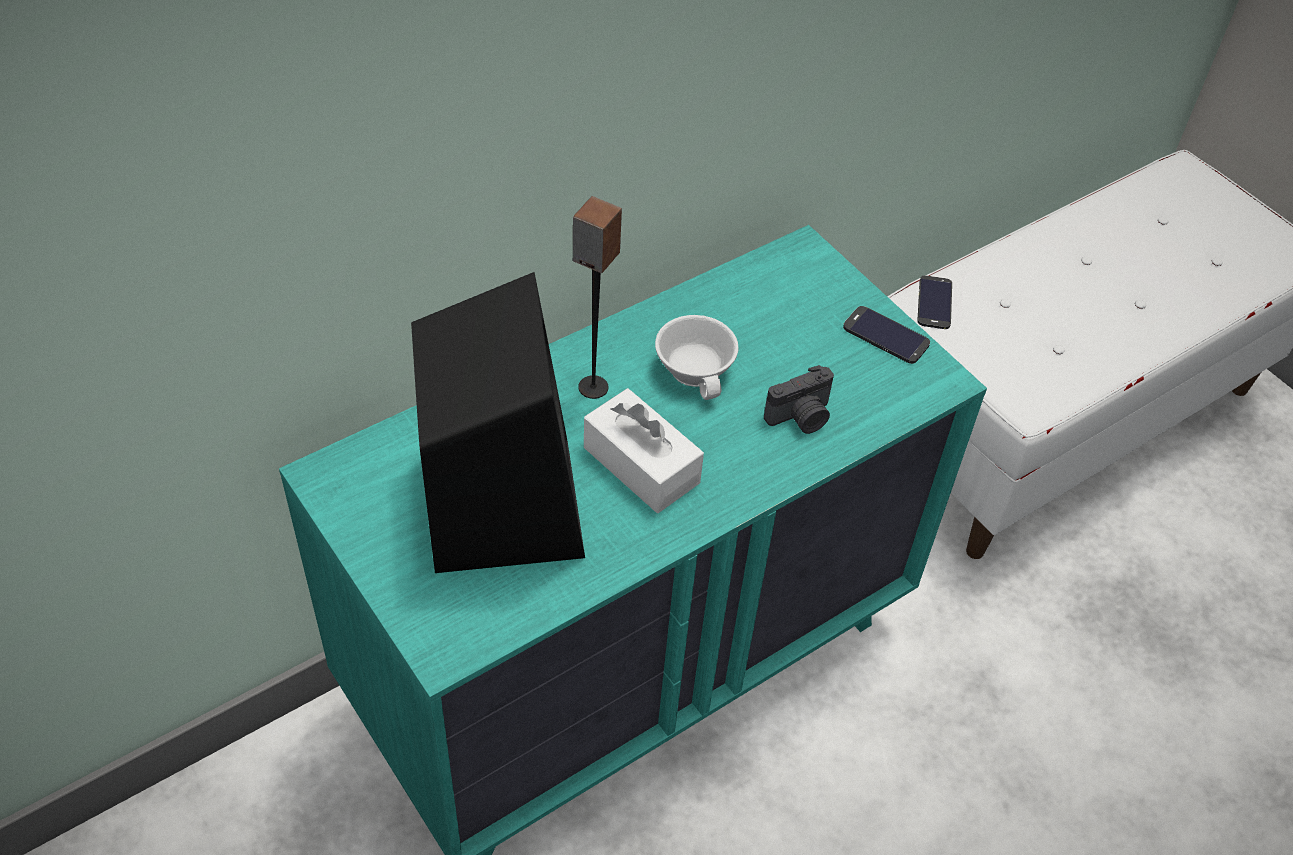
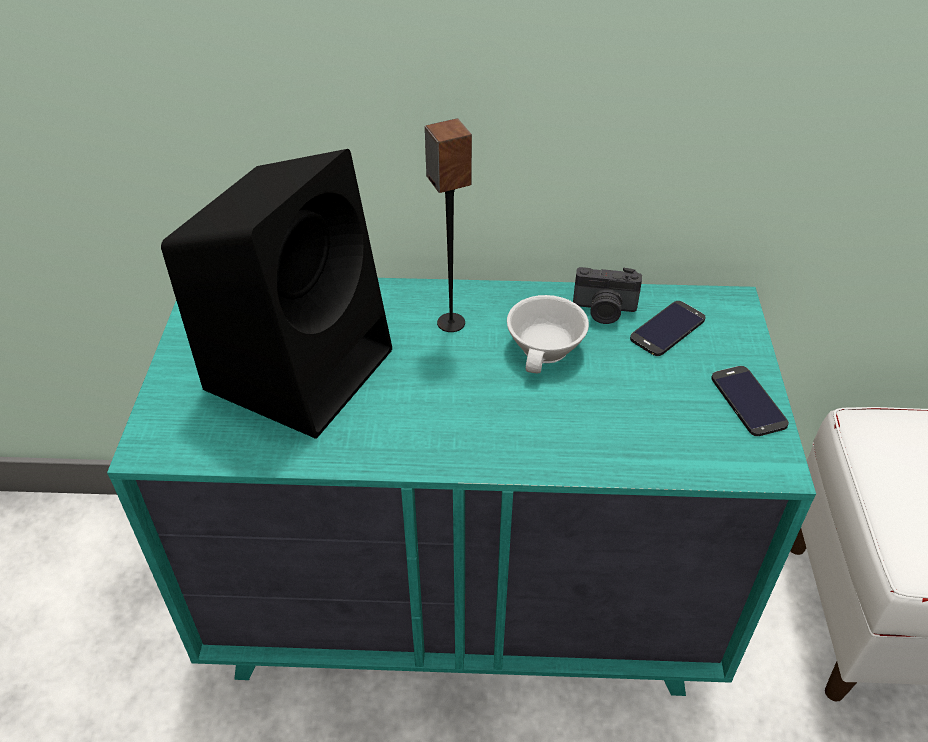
camera: 40 degrees right, 5 degrees down
(641, 465) = (430, 395): white tissue box -> none
(801, 417) = (602, 427): camera -> camera (604, 311)
(934, 303) = (887, 433): phone -> phone (667, 329)

